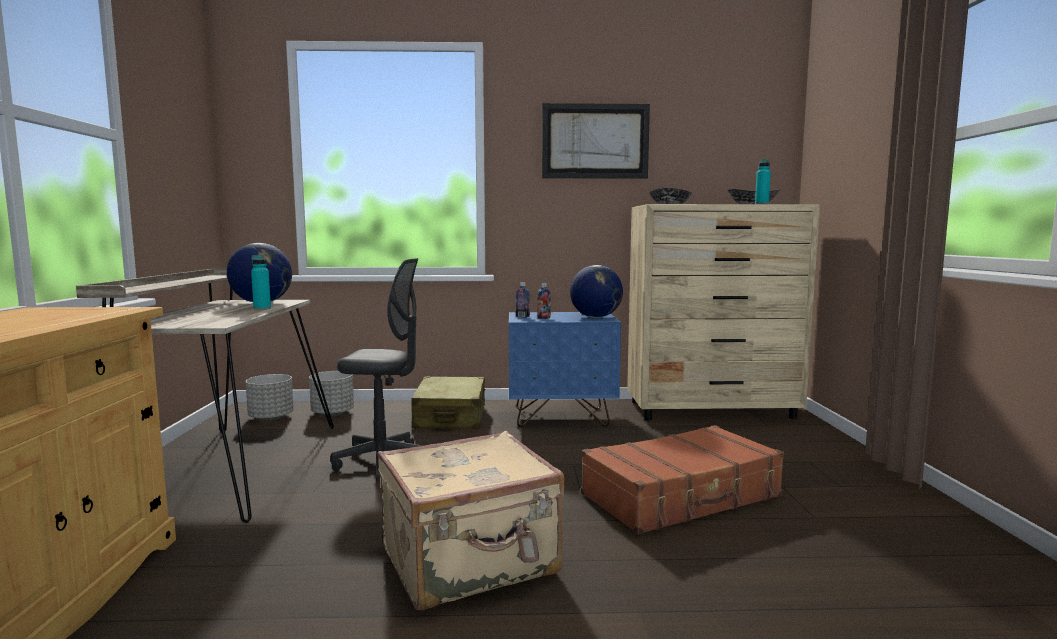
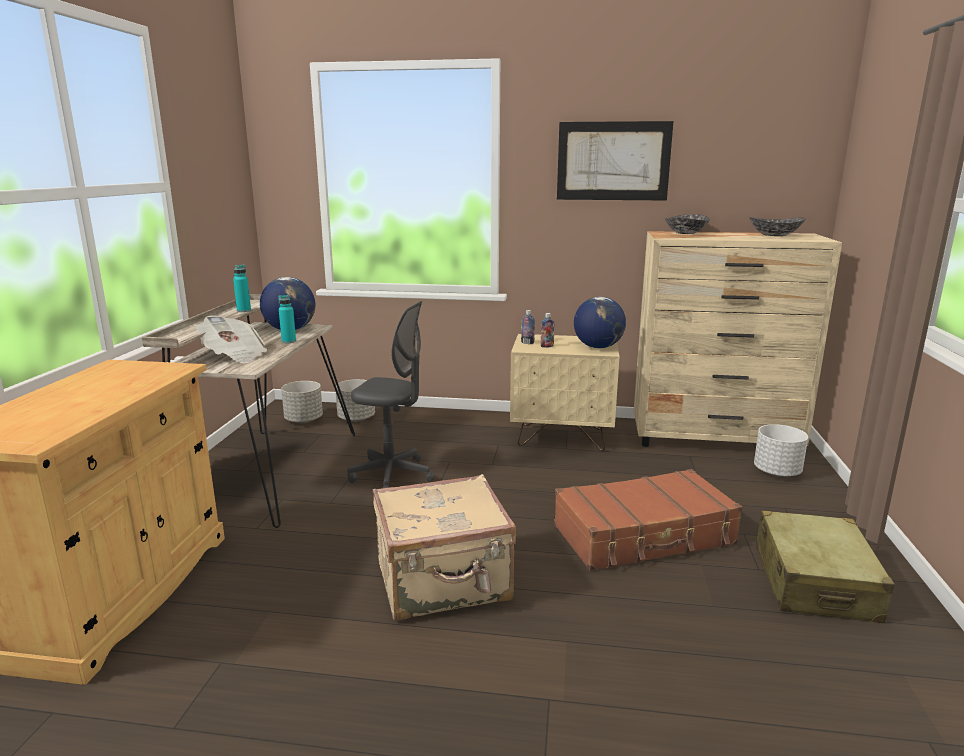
camera: 10 degrees right, 10 degrees up
(196, 318) = (234, 356): none -> newspaper
(450, 417) = (459, 430): beige suitcase -> beige suitcase (814, 583)
(561, 417) = (562, 437): blue nightstand -> beige nightstand
(761, 204) = (779, 239): turquoise bottle -> turquoise bottle (244, 310)
(784, 433) = (776, 472): none -> white planter

